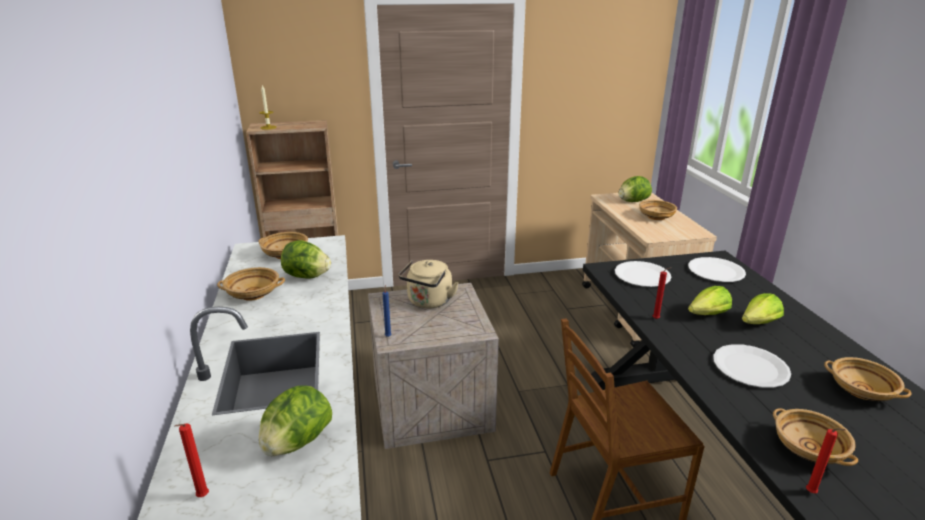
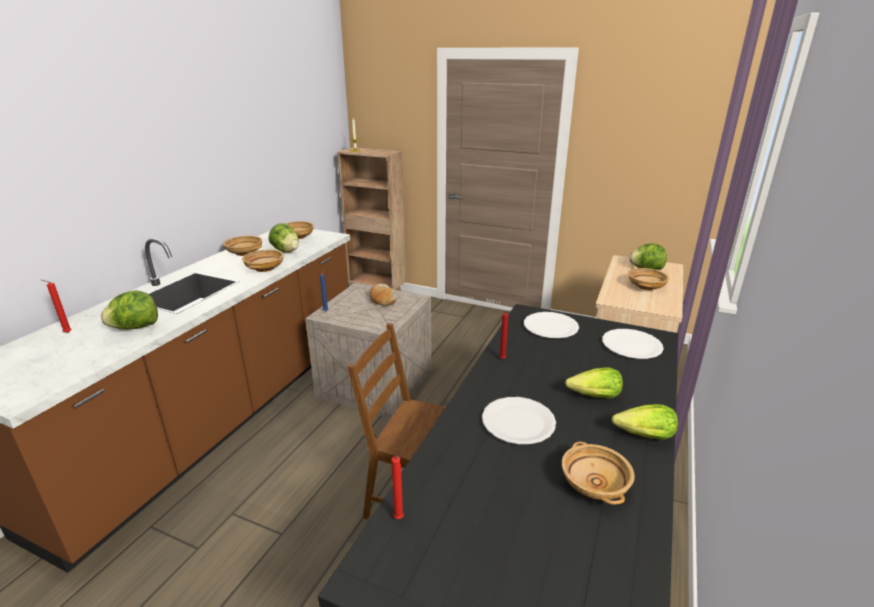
camera: 35 degrees right, 0 degrees up
(428, 302) = (382, 299): beige kettle -> bread
(708, 314) = (556, 373): lettuce -> lettuce (644, 436)
(807, 449) = (454, 493): beige bowl -> beige bowl (264, 268)

